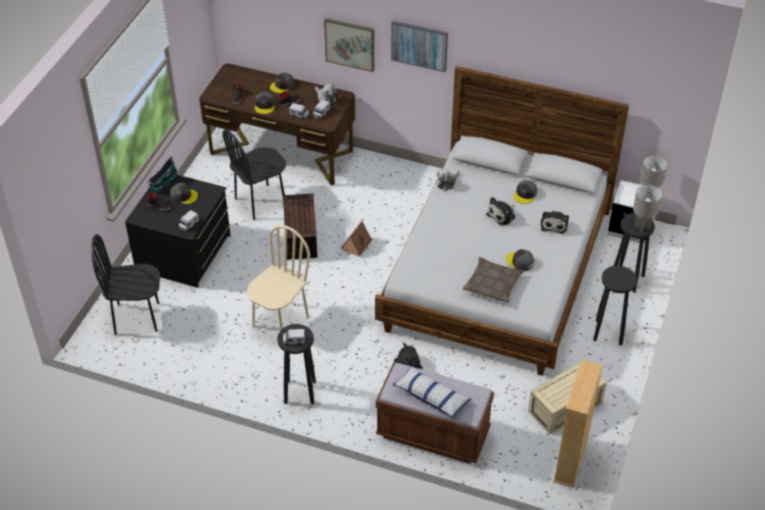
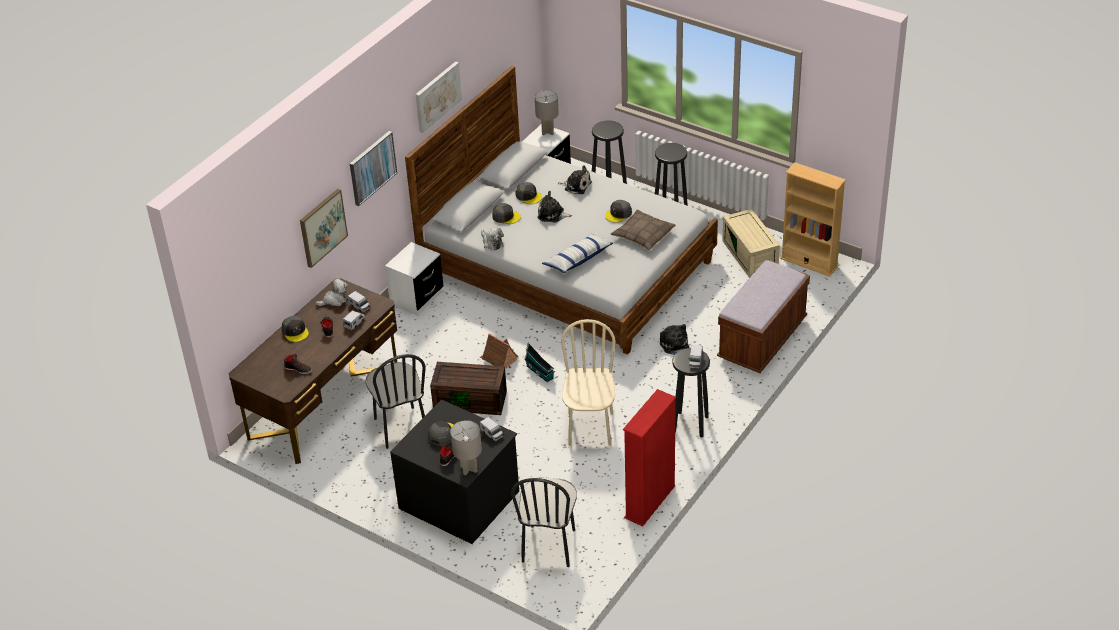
camera: 75 degrees left, 5 degrees down
(163, 185) = (416, 451): toy house -> toy house (540, 373)
(195, 377) = (650, 502): none -> red bookcase
(265, 105) = (325, 348): grey cap -> grey cap (506, 216)
(280, 321) = (590, 429): beige chair -> beige chair turned 45 degrees clockwise
(422, 178) = (417, 298): none -> white nightstand
(431, 397) = (768, 295): pillow -> pillow (578, 259)
(502, 215) = (552, 215): plush toy -> plush toy turned 135 degrees clockwise
(520, 53) = (437, 96): none -> picture
(642, 226) = (612, 127): grey table lamp -> grey table lamp (468, 469)

